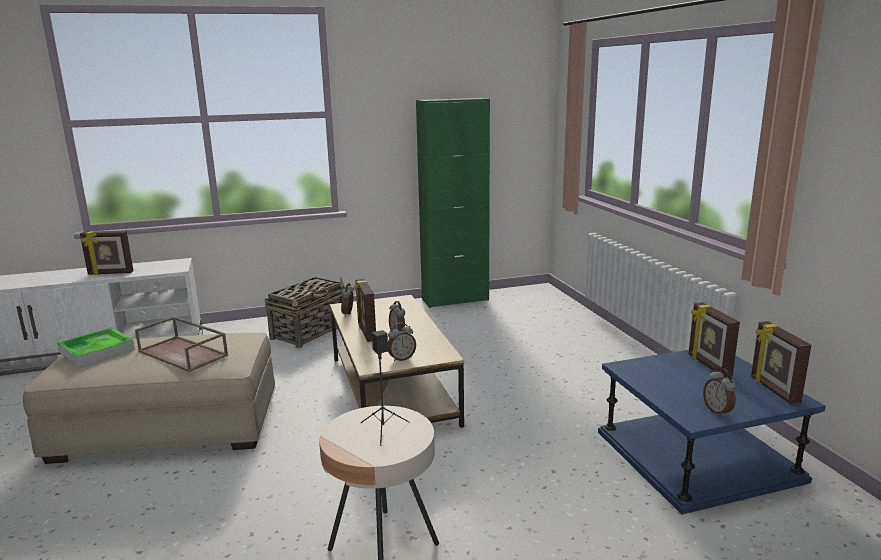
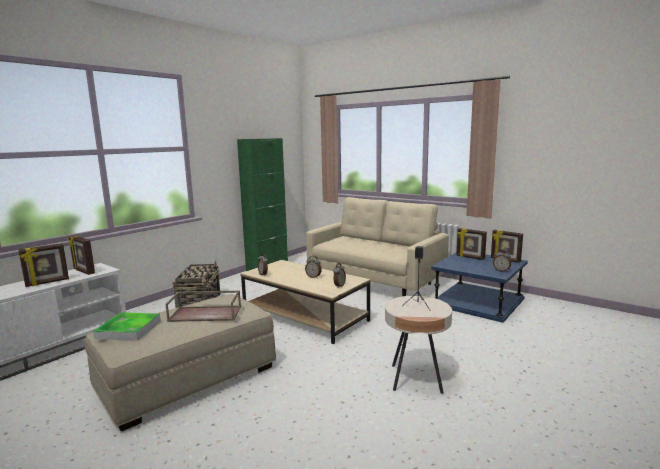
camera: 35 degrees left, 5 degrees down
(366, 333) = (294, 280): picture frame -> picture frame (83, 271)
(571, 363) = (375, 282): none -> beige sofa

